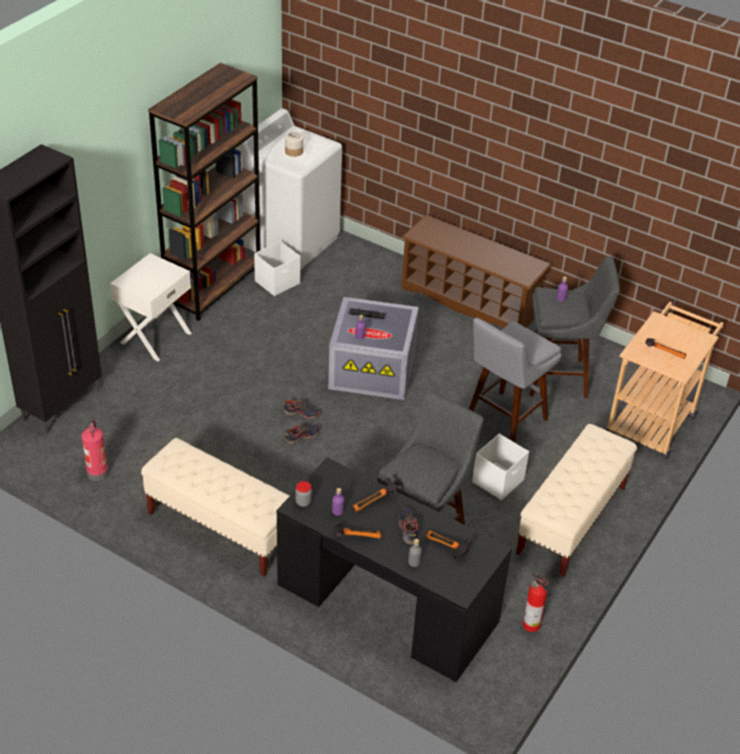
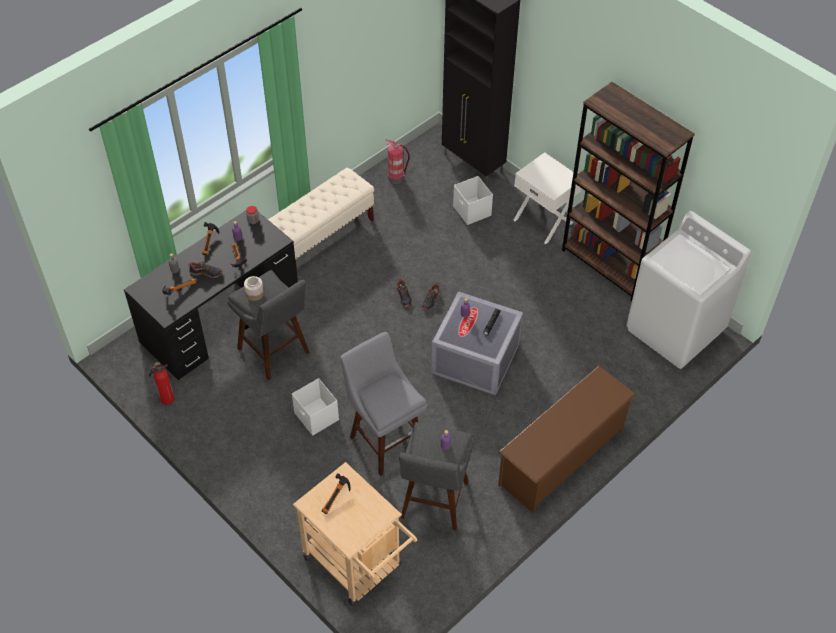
camera: 105 degrees right, 10 degrees up
(278, 282) = (610, 311): white storage box -> white storage box (472, 211)
(293, 151) = (686, 260): jar -> jar (254, 293)
(571, 521) = (257, 457): beige bench -> none

